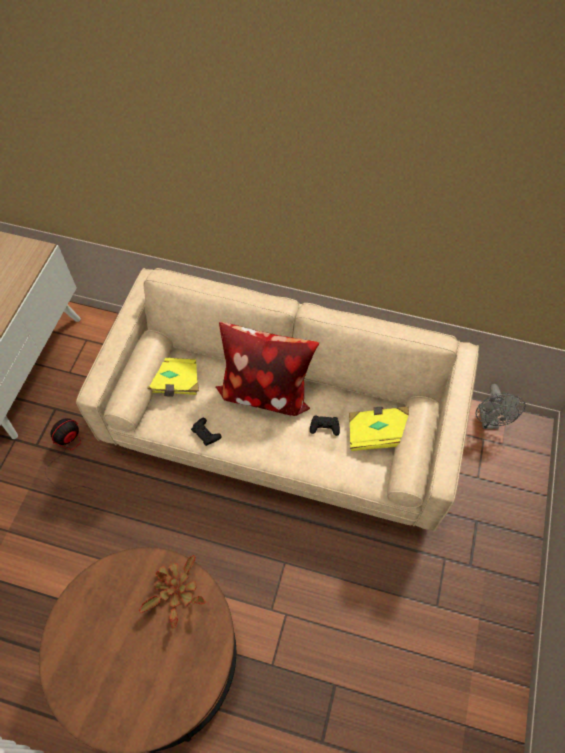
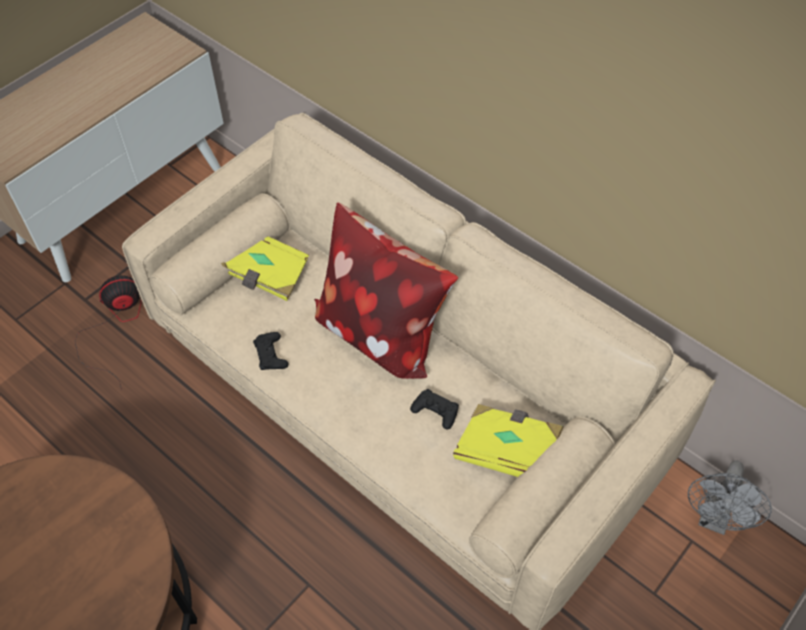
camera: 25 degrees right, 5 degrees down
(175, 591) = (114, 538): potted plant -> none

